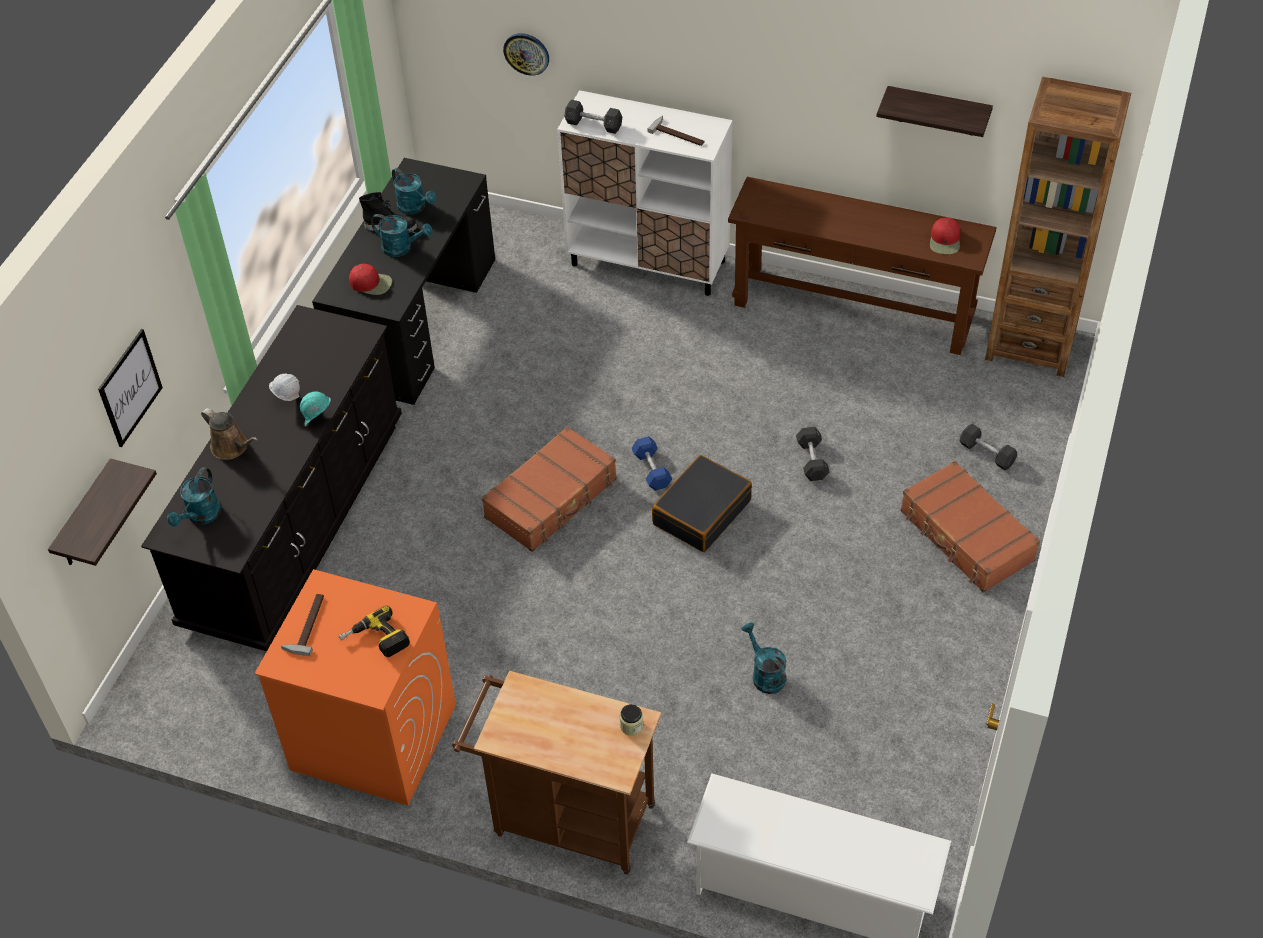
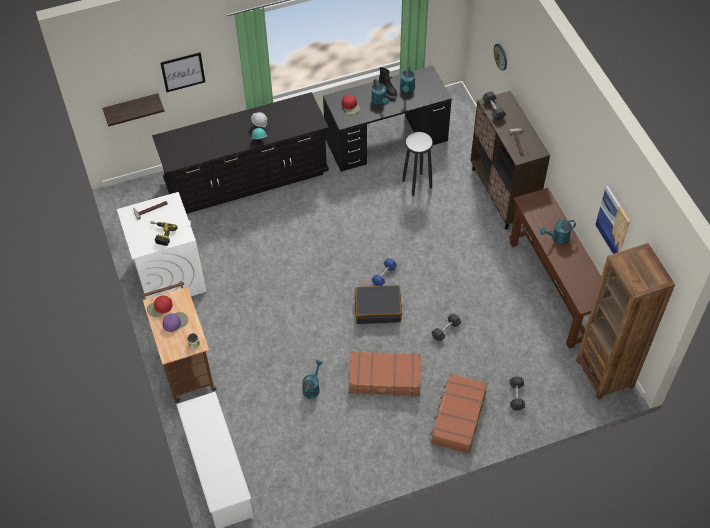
camera: 50 degrees right, 5 degrees up
(201, 517) = (180, 142): turquoise watering can -> turquoise watering can (557, 238)
(232, 447) = (221, 126): brown watering can -> none
(372, 737) = (169, 275): orange washing machine -> white washing machine
(532, 337) = (416, 184): none -> black stool
(552, 499) = (335, 252): brown suitcase -> brown suitcase (385, 378)
(564, 727) = (175, 322): none -> purple cap
(648, 263) = (502, 194): white cabinet -> brown cabinet
(937, 111) = (613, 222): shelf -> picture
(945, 241) = (585, 287): red cap -> red cap (159, 308)

